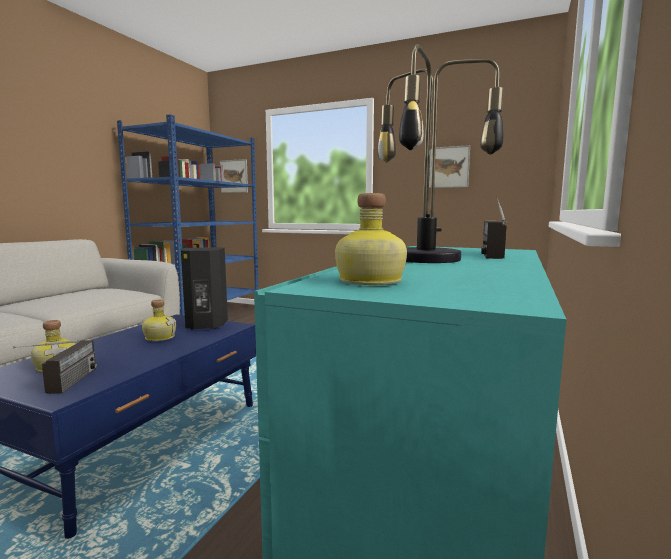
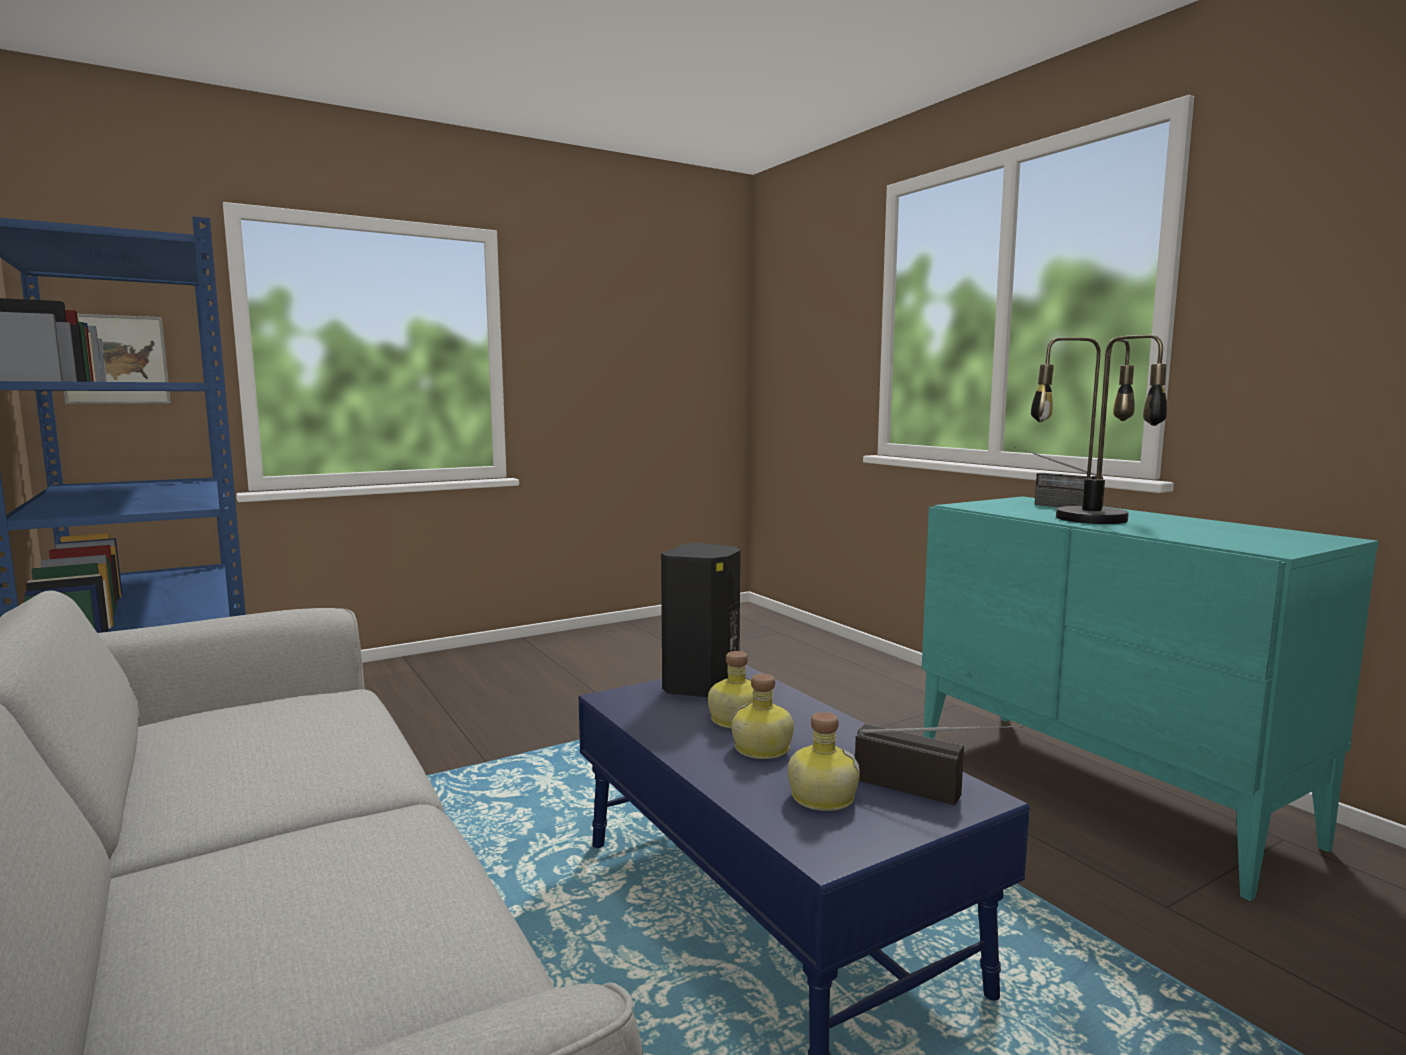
camera: 55 degrees left, 0 degrees up
(368, 281) = (1244, 542): bottle -> bottle (762, 749)
(448, 167) = (627, 368): picture -> none

